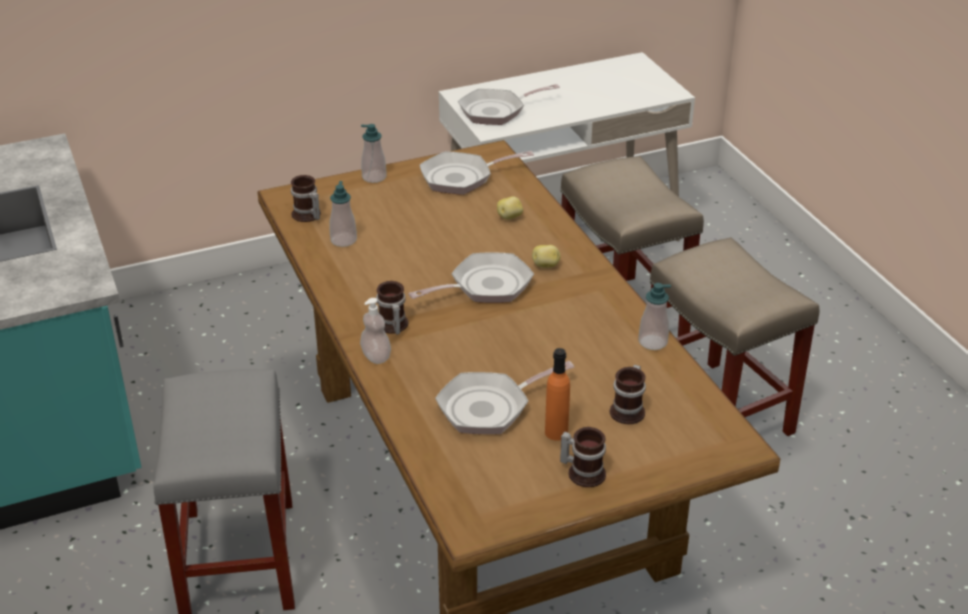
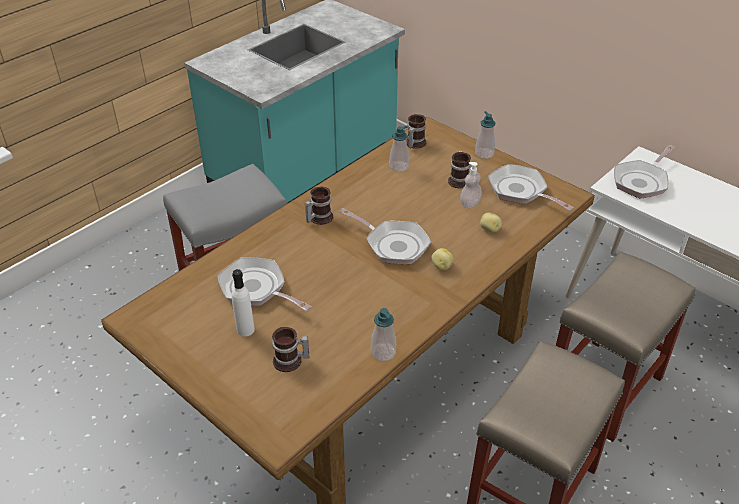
camera: 65 degrees right, 5 degrees up
(376, 357) = (282, 222): soap dispenser -> soap dispenser (470, 203)
(497, 111) = (642, 181): frying pan -> frying pan turned 90 degrees counterclockwise
(556, 432) = (245, 329): orange bottle -> white bottle
(584, 472) = (209, 356): mug -> mug (460, 180)

